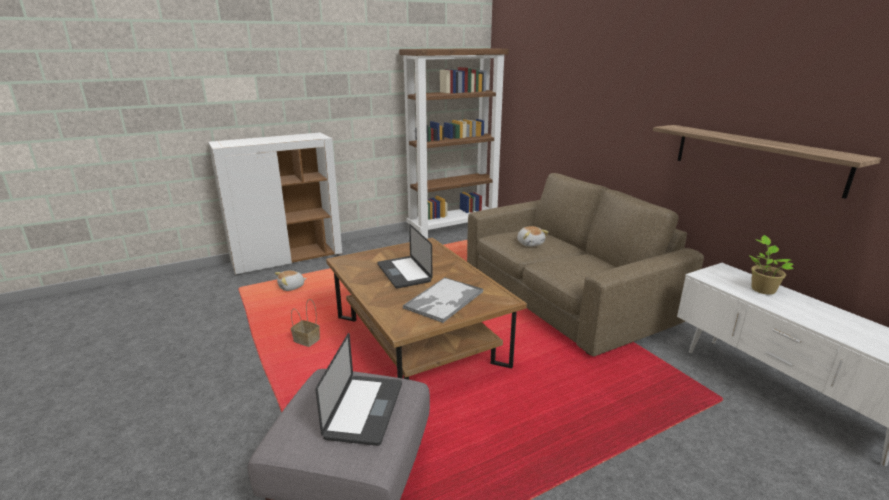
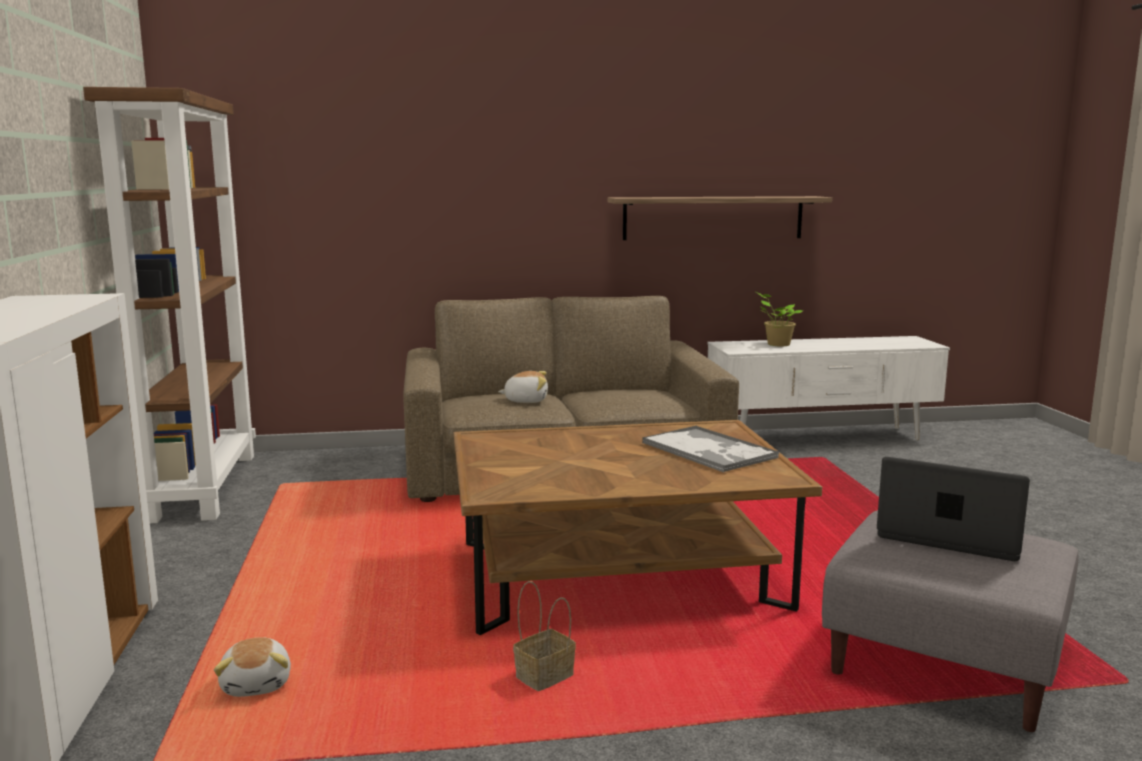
camera: 70 degrees left, 10 degrees down
(404, 273) = (590, 461): laptop -> none

